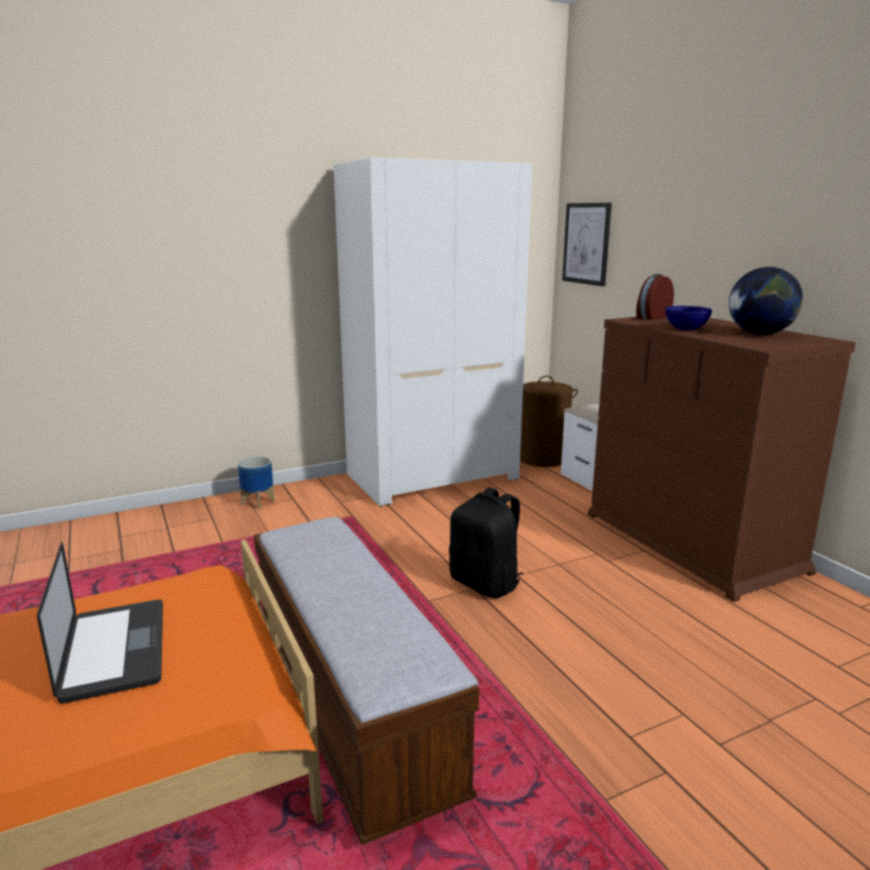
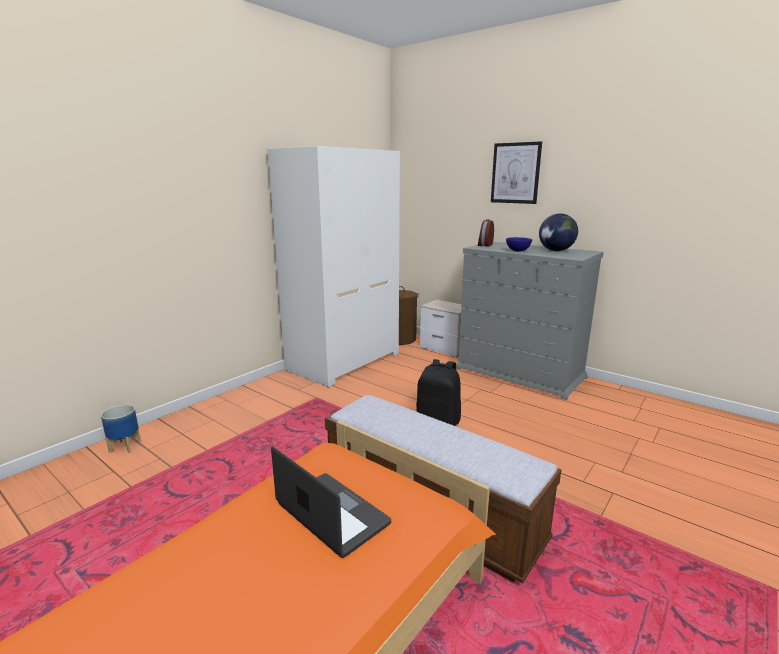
camera: 25 degrees left, 0 degrees up
(258, 502) = (238, 401): planter -> planter (125, 446)
(586, 243) = (416, 201): picture -> picture (515, 173)
(691, 542) = (520, 373): brown dresser -> grey dresser

